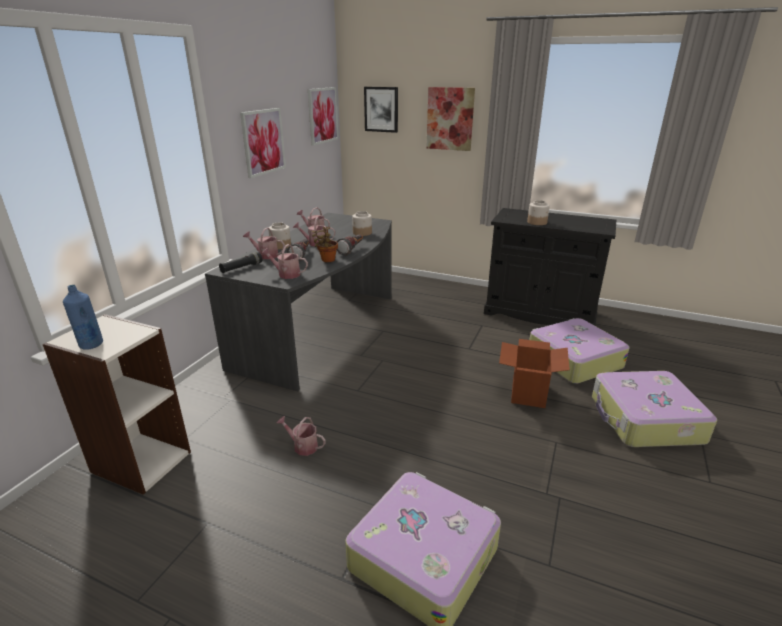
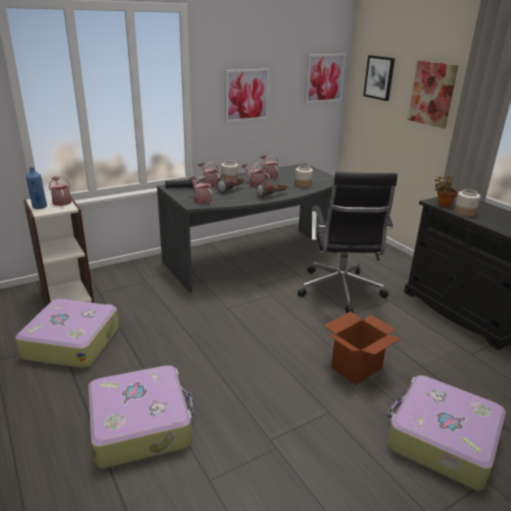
camera: 35 degrees right, 0 degrees up
(302, 446) = (152, 326): watering can -> watering can (61, 201)
(327, 260) = (242, 198): potted plant -> potted plant (442, 205)
(436, 332) = (340, 291): none -> black office chair
(573, 360) = (440, 361): suitcase -> suitcase (72, 342)

